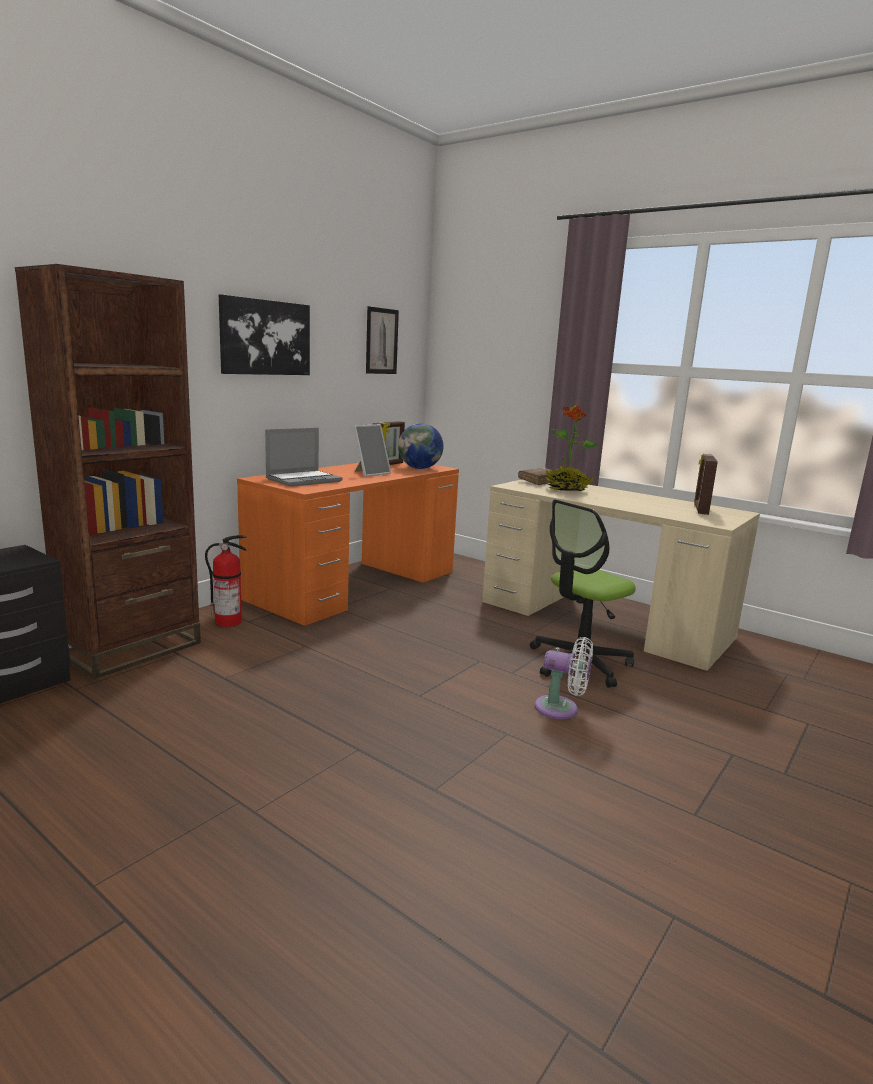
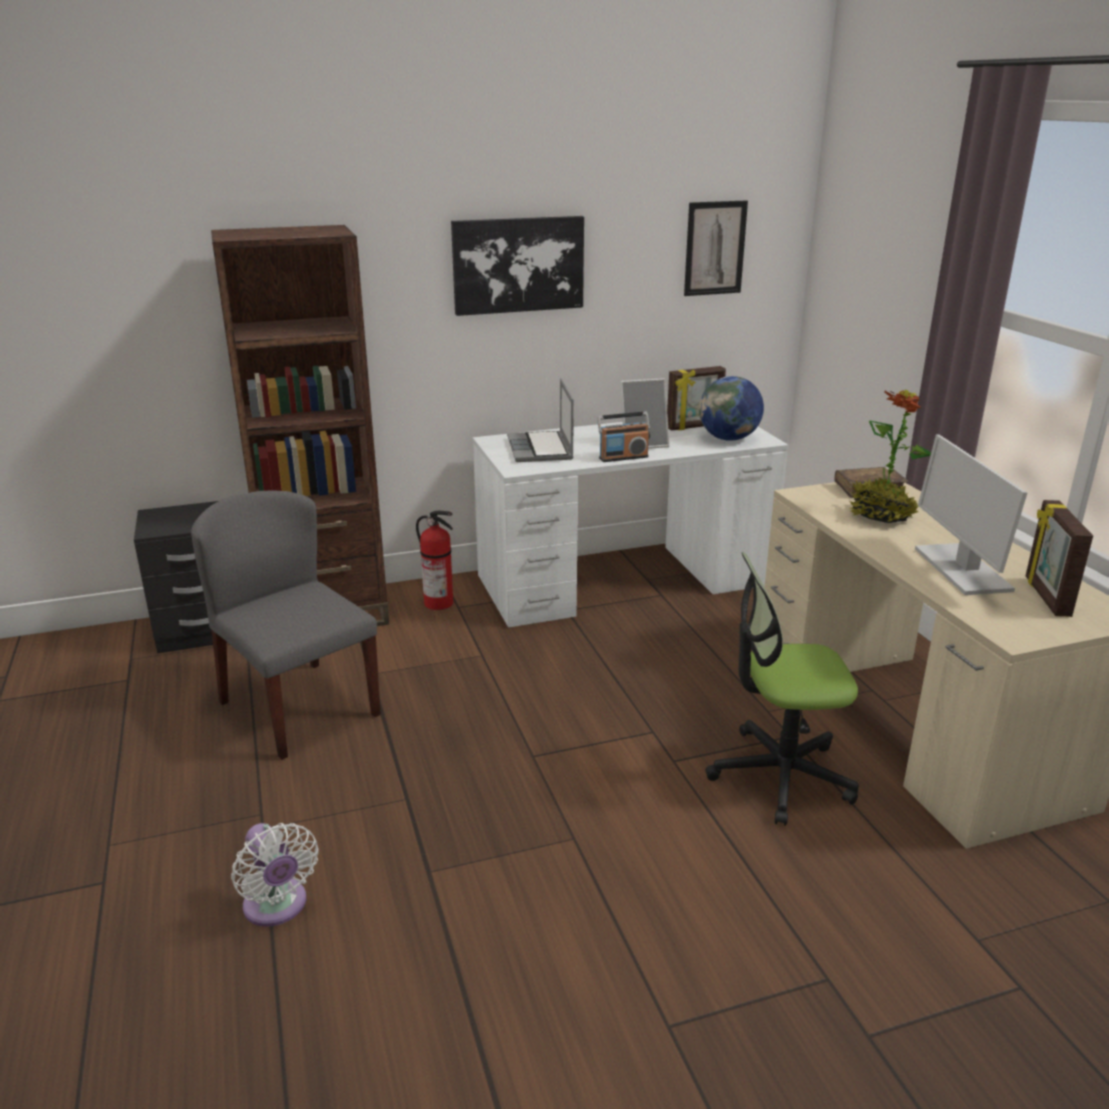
camera: 35 degrees right, 10 degrees up
(182, 717) = (298, 708): none -> grey chair
(304, 480) = (541, 449): laptop -> laptop turned 90 degrees clockwise
(356, 584) = (625, 580): orange desk -> white desk
(370, 479) = (623, 457): none -> radio
(561, 709) = (674, 831): white fan -> white fan (277, 907)
(645, 504) = (961, 569): none -> monitor
(700, 509) = (1045, 597): picture frame -> picture frame turned 45 degrees counterclockwise

